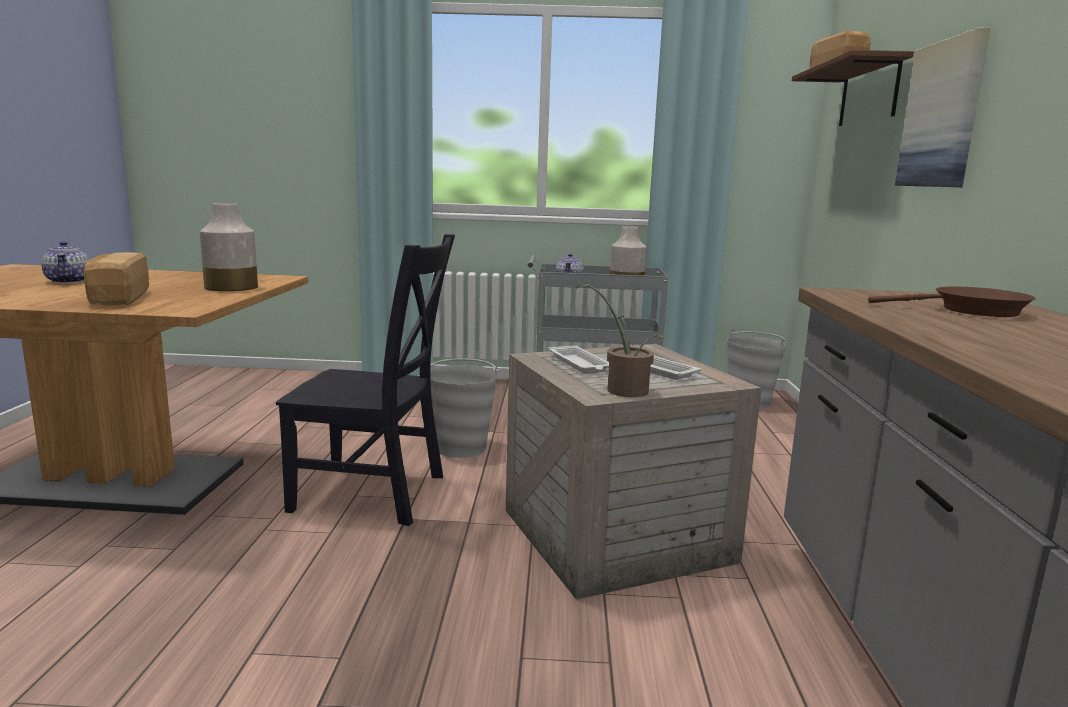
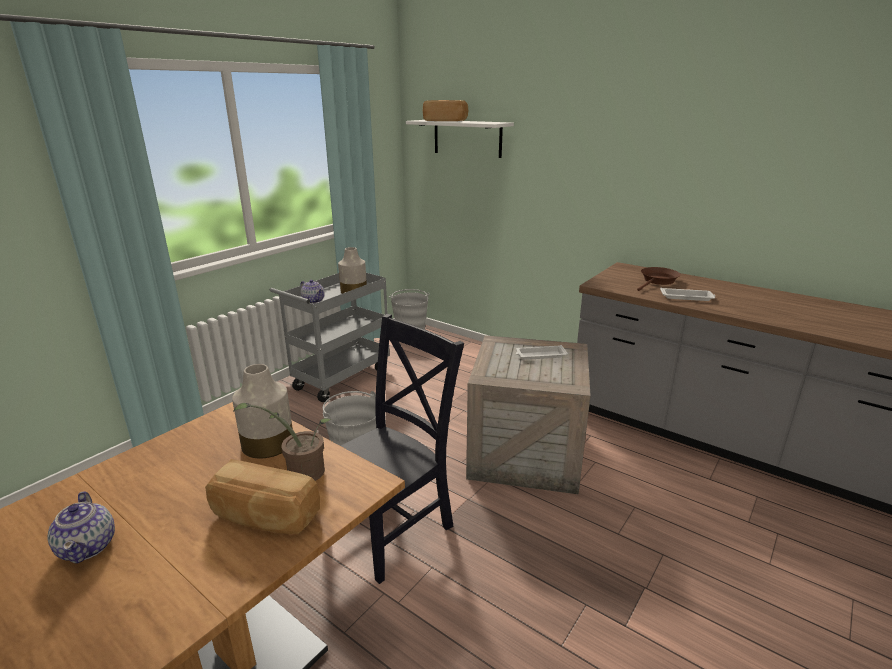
camera: 55 degrees left, 10 degrees up
(69, 281) = (88, 546): teapot -> teapot turned 60 degrees clockwise
(580, 364) = (512, 370): white tray -> white tray (687, 297)
(622, 389) = (568, 376): potted plant -> potted plant (300, 472)
(869, 94) = (467, 138): brown shelf -> white shelf
(942, 115) = (551, 165): picture -> none

